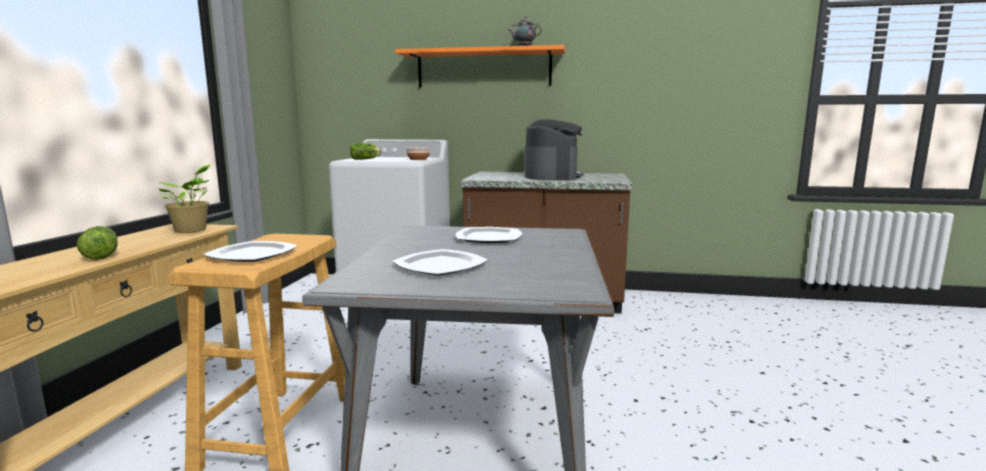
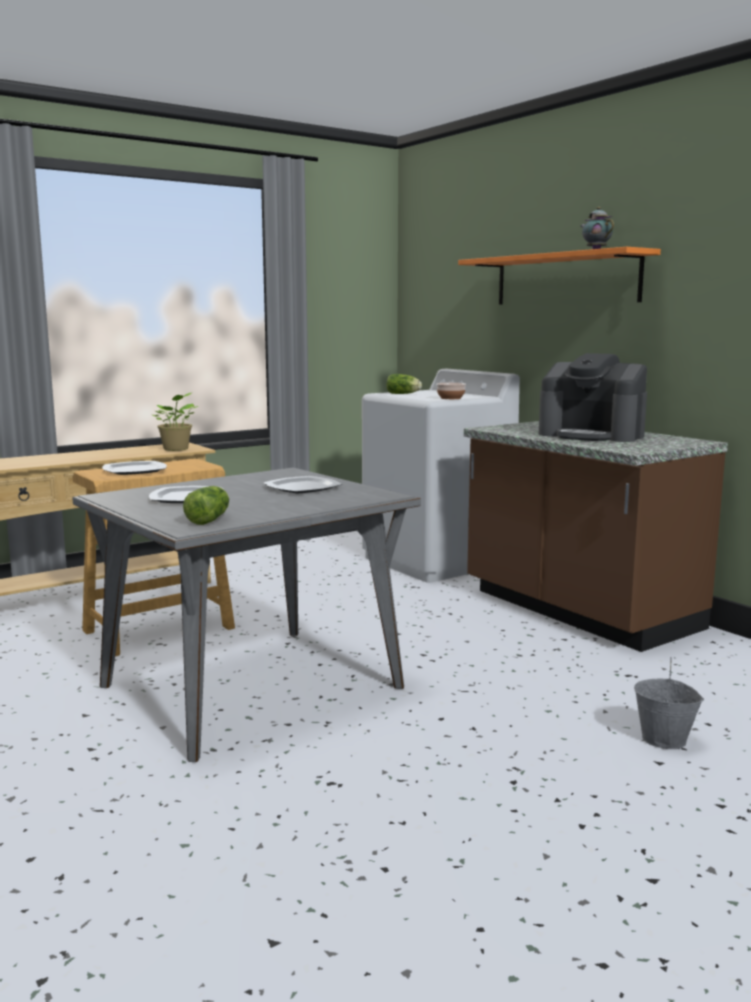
camera: 45 degrees right, 0 degrees up
(102, 255) = (87, 457): lettuce -> lettuce (210, 519)
(552, 176) = (592, 435): coffee machine -> coffee machine turned 75 degrees clockwise
(736, 358) = (665, 739): none -> grey bucket

